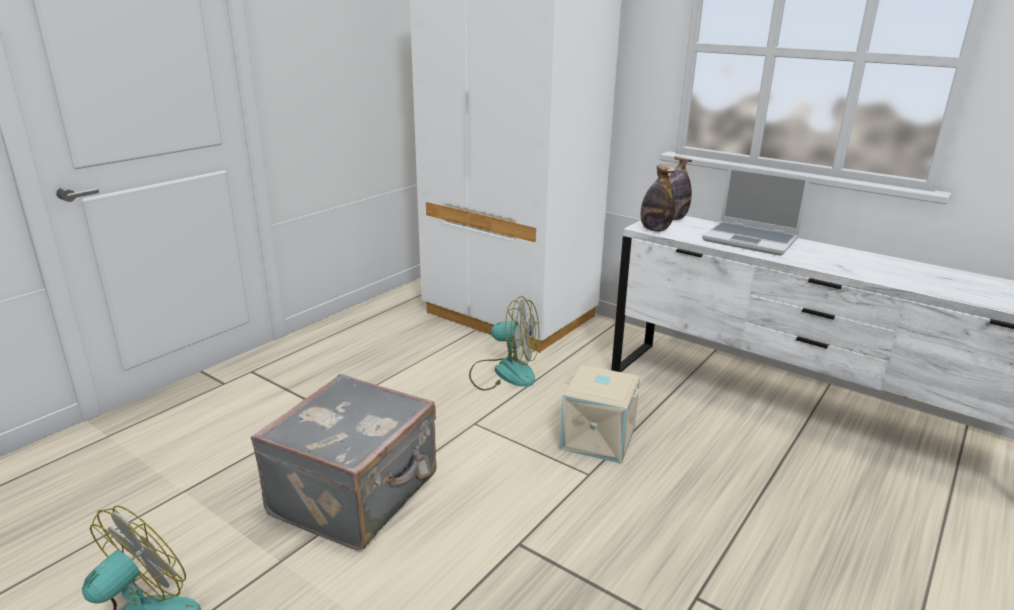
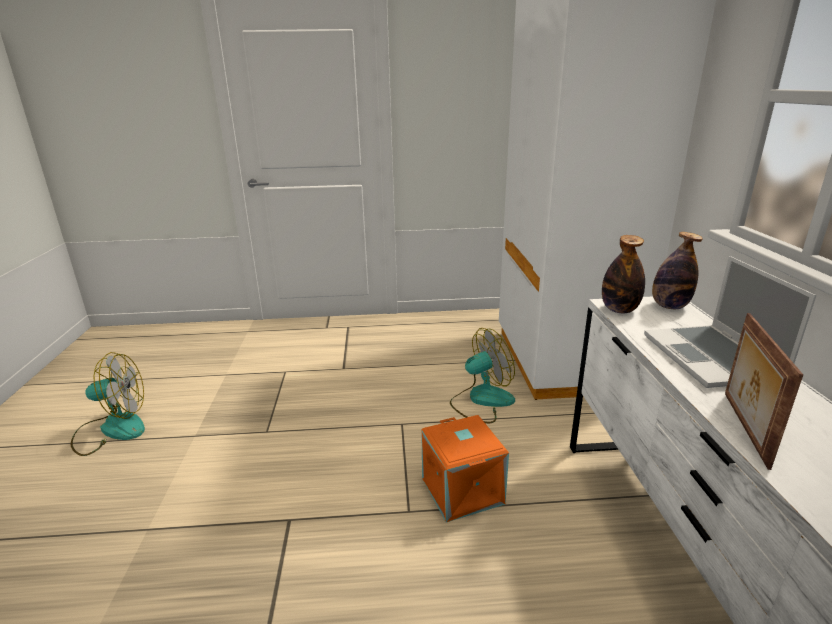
camera: 50 degrees right, 0 degrees up
(357, 495) = (275, 425): grey suitcase -> none
(504, 372) = (481, 400): fan -> fan turned 90 degrees counterclockwise
(598, 438) = (464, 491): beige storage box -> orange storage box
(826, 267) = (743, 427): none -> picture frame

